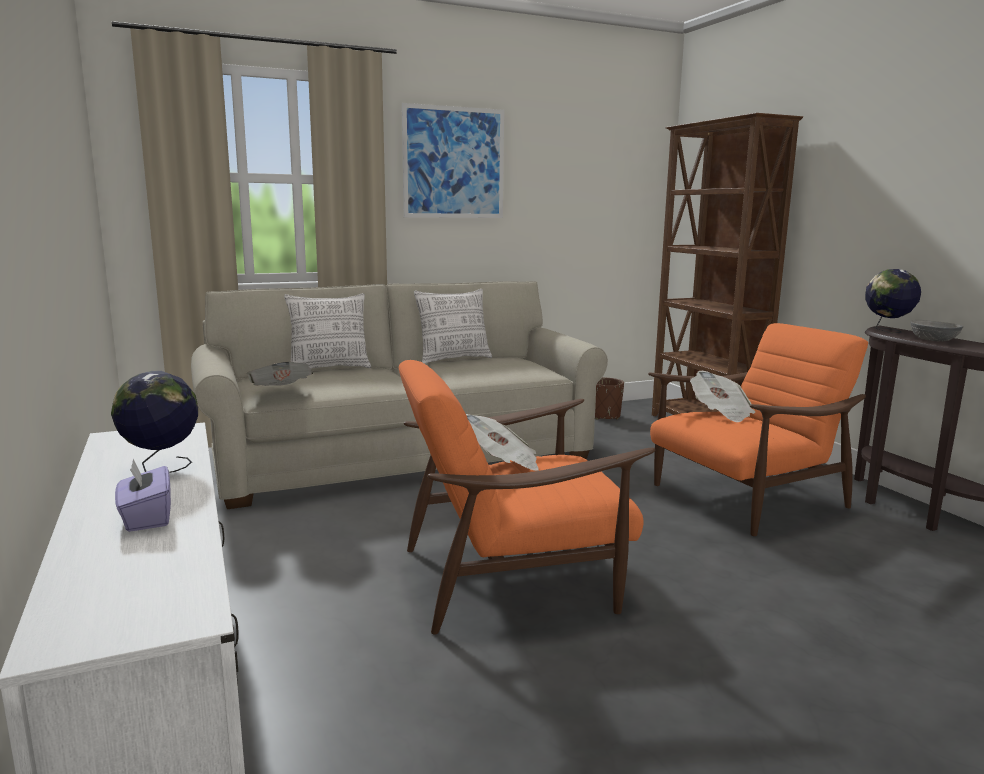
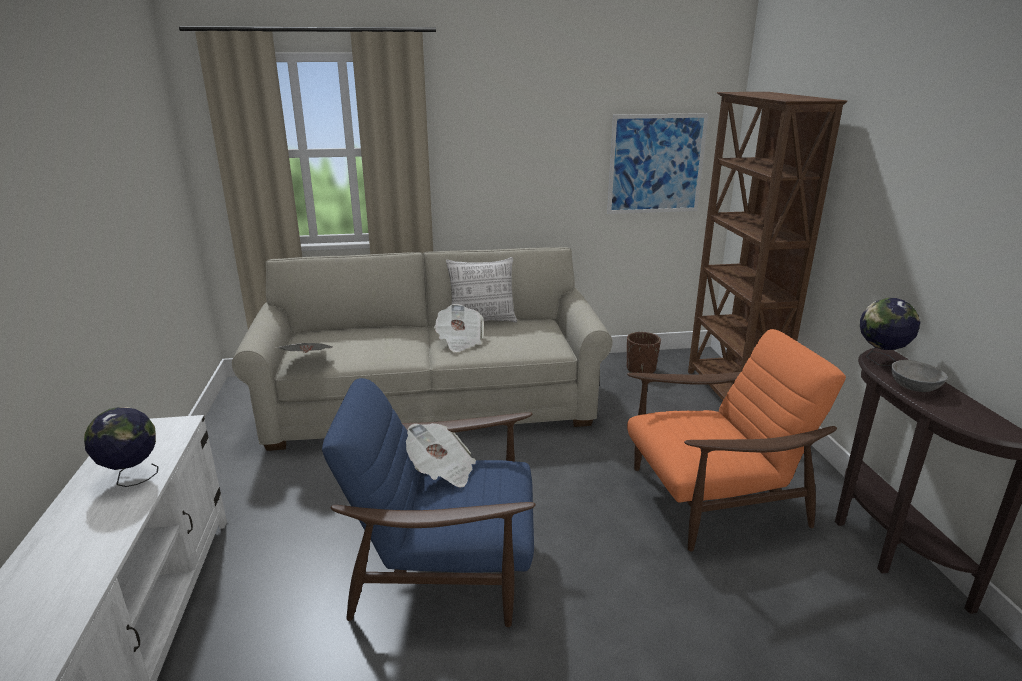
camera: 15 degrees right, 10 degrees up
(146, 518) = (79, 545): purple tissue box -> none
(329, 368) = (368, 327): pillow -> none
(454, 163) = (499, 130): picture -> picture (656, 164)
(513, 576) = (445, 565): orange armchair -> blue armchair
(721, 413) = (694, 419): newspaper -> newspaper (459, 341)

